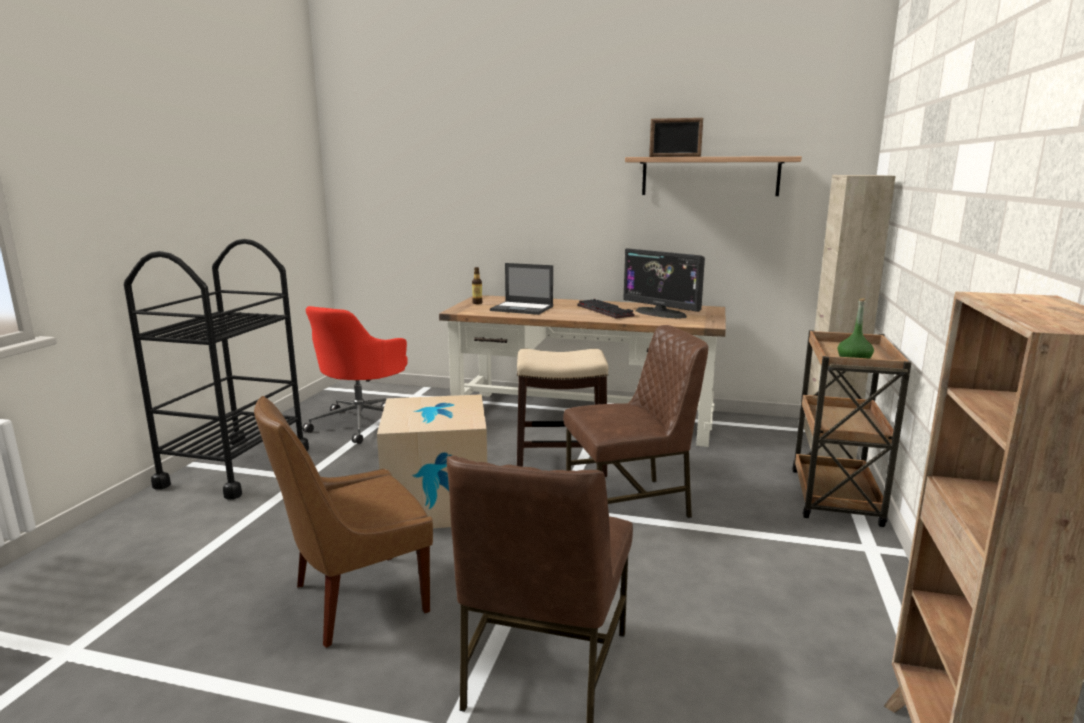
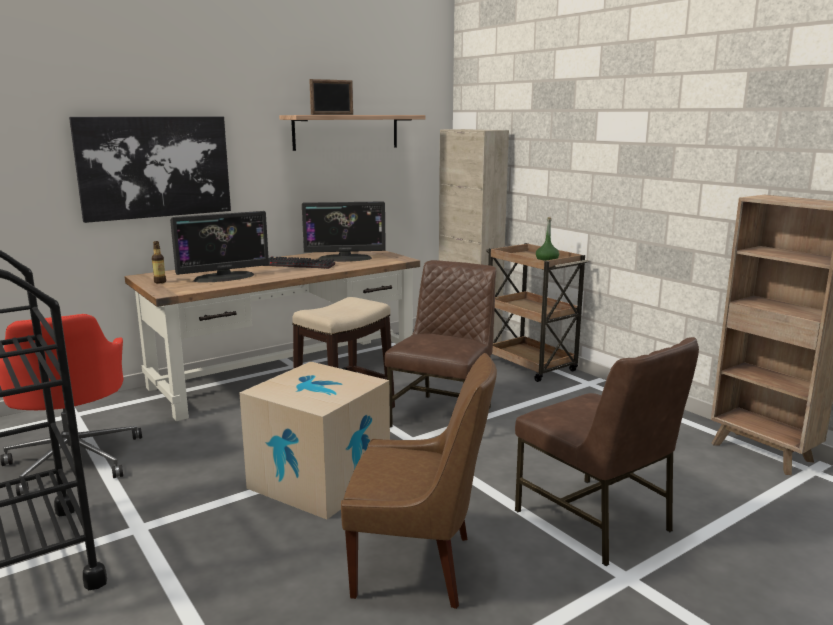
camera: 50 degrees left, 0 degrees up
(355, 600) = (418, 567): brown chair -> brown chair turned 90 degrees counterclockwise
(507, 204) = (155, 167): none -> picture
(522, 308) = (224, 277): laptop -> monitor

